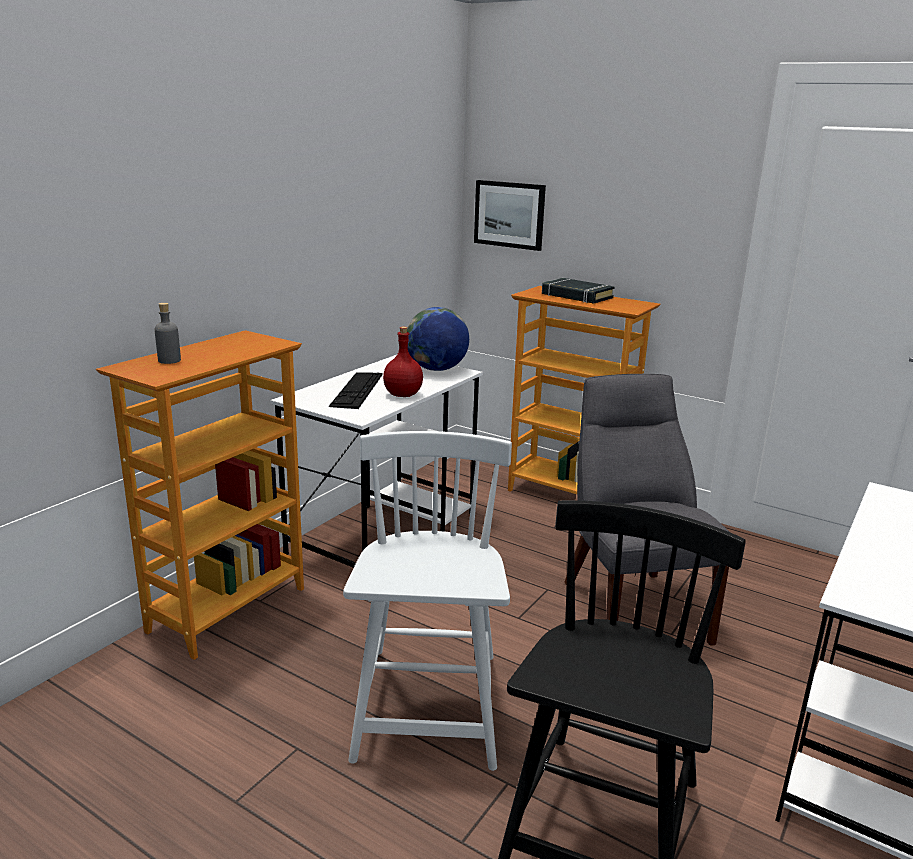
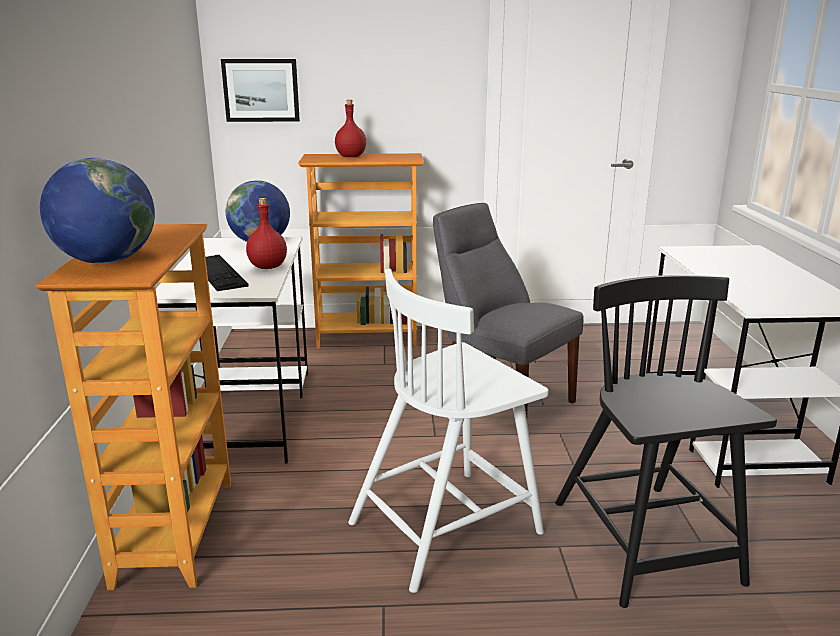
camera: 35 degrees left, 0 degrees up
(169, 360) = (106, 261): grey bottle -> globe
(428, 708) = (447, 526): white chair -> white chair turned 90 degrees counterclockwise
(576, 296) = (351, 156): black book -> red bottle

